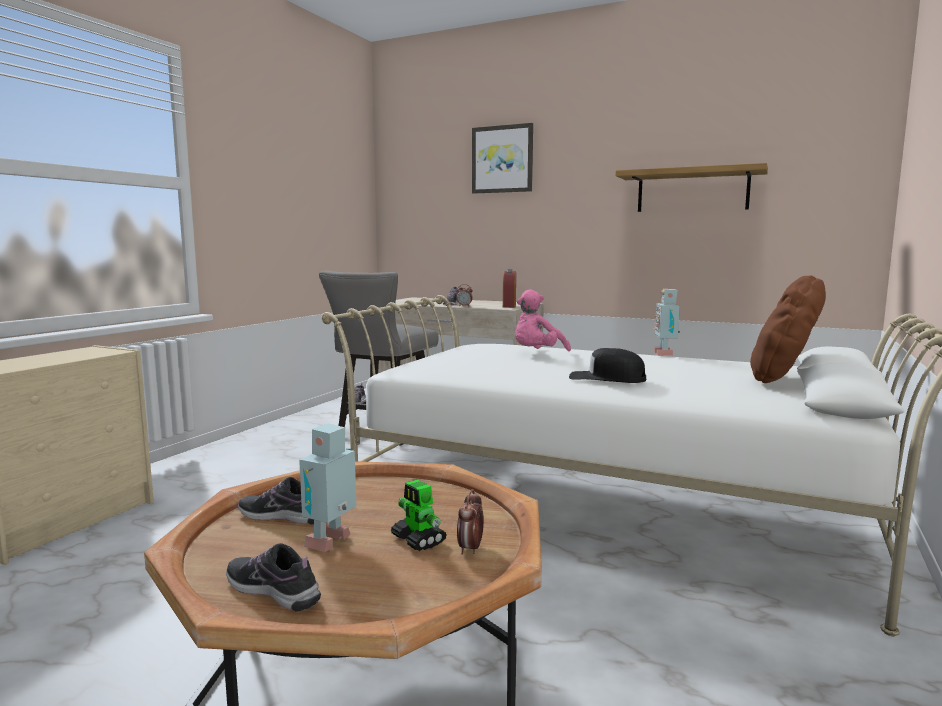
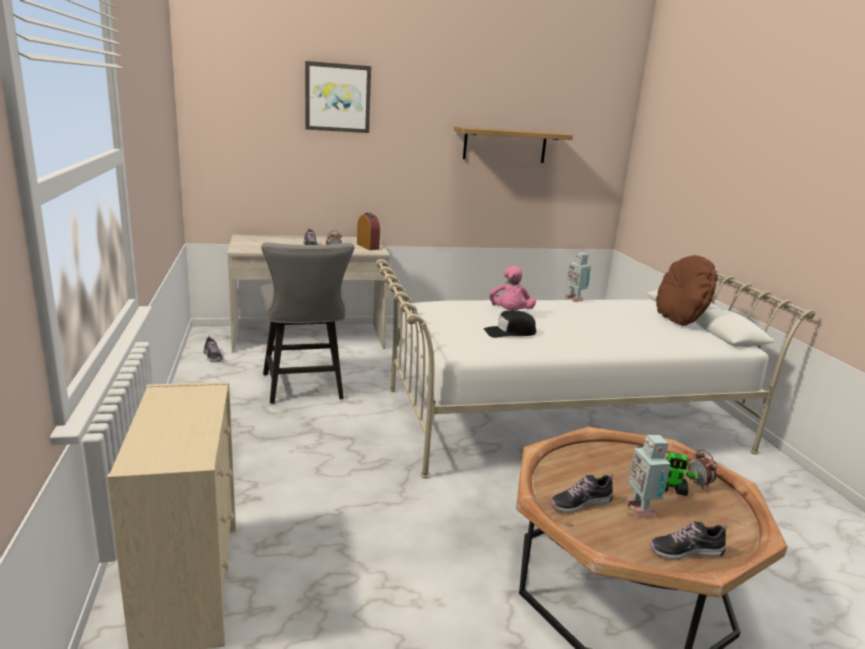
camera: 40 degrees left, 10 degrees up
(607, 378) = (608, 337): black cap -> black cap (510, 332)

